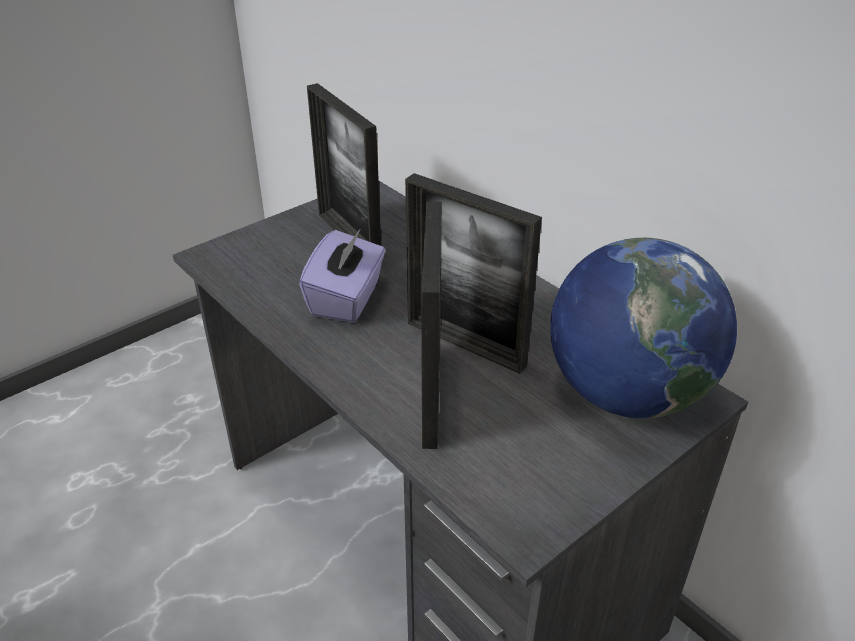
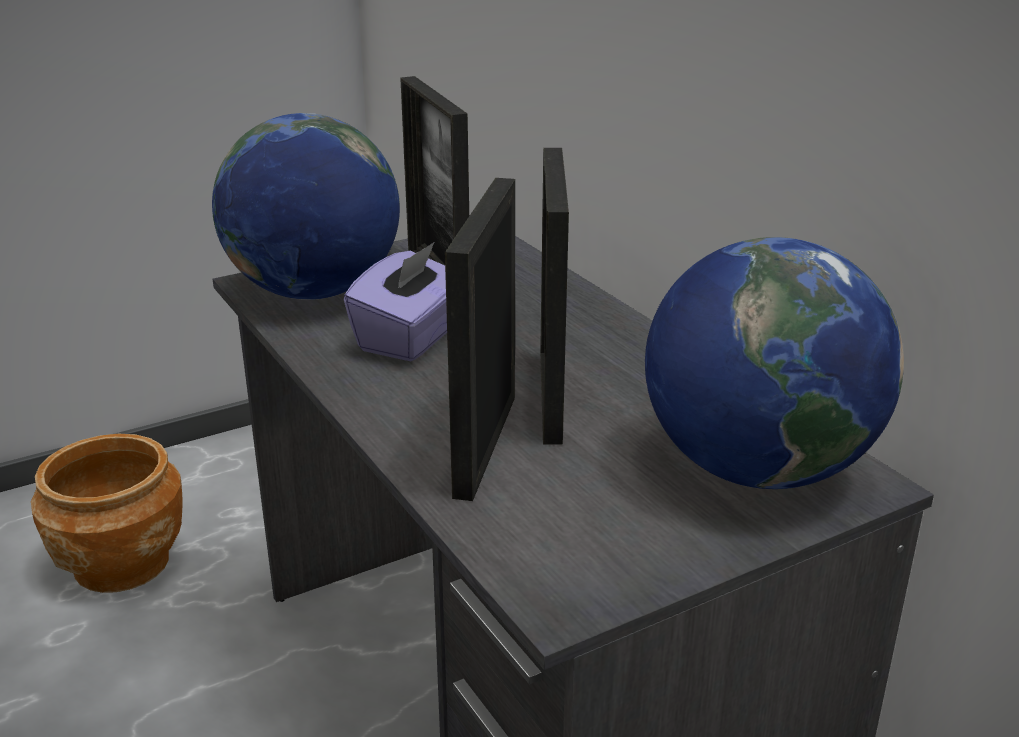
camera: 10 degrees right, 10 degrees down
(110, 452) = (122, 562): none -> brown planter
(258, 260) = (314, 291): none -> globe
(465, 344) = (550, 396): picture frame -> picture frame turned 45 degrees clockwise

